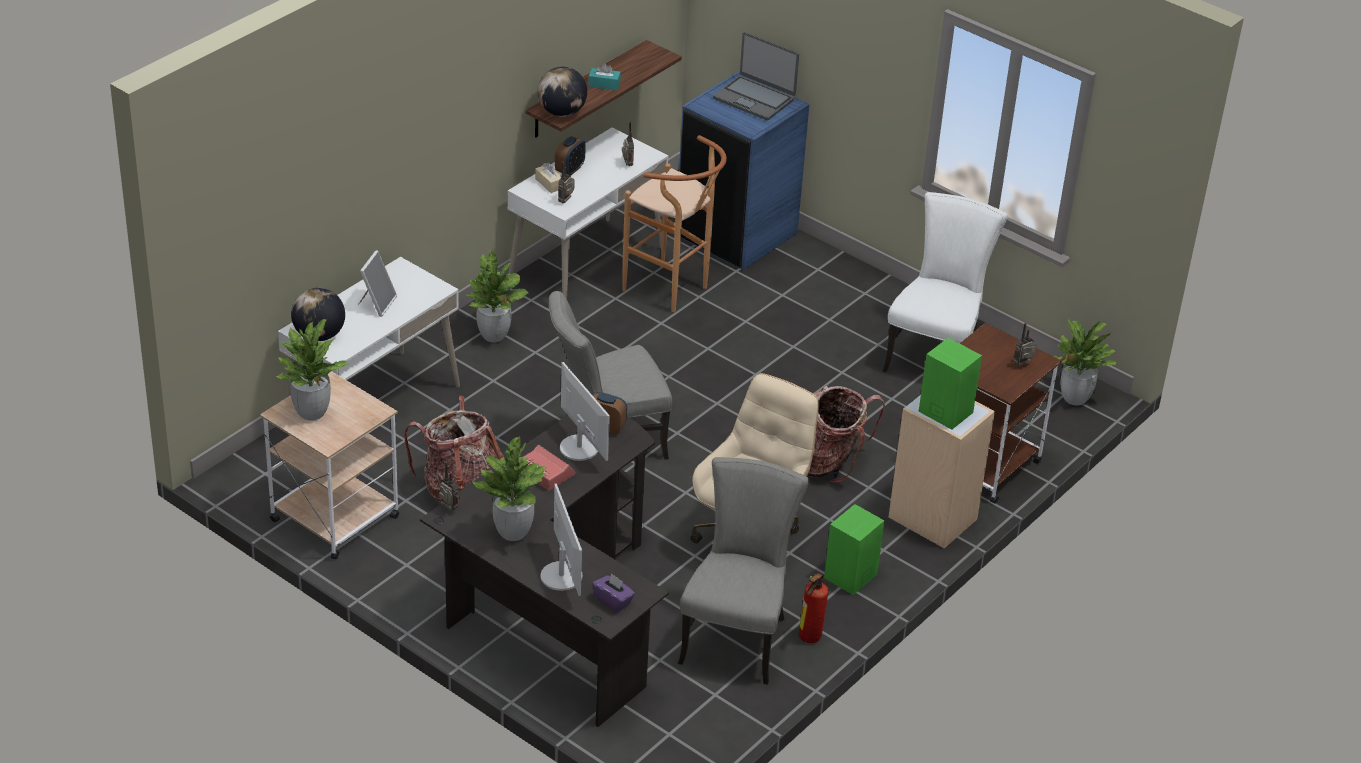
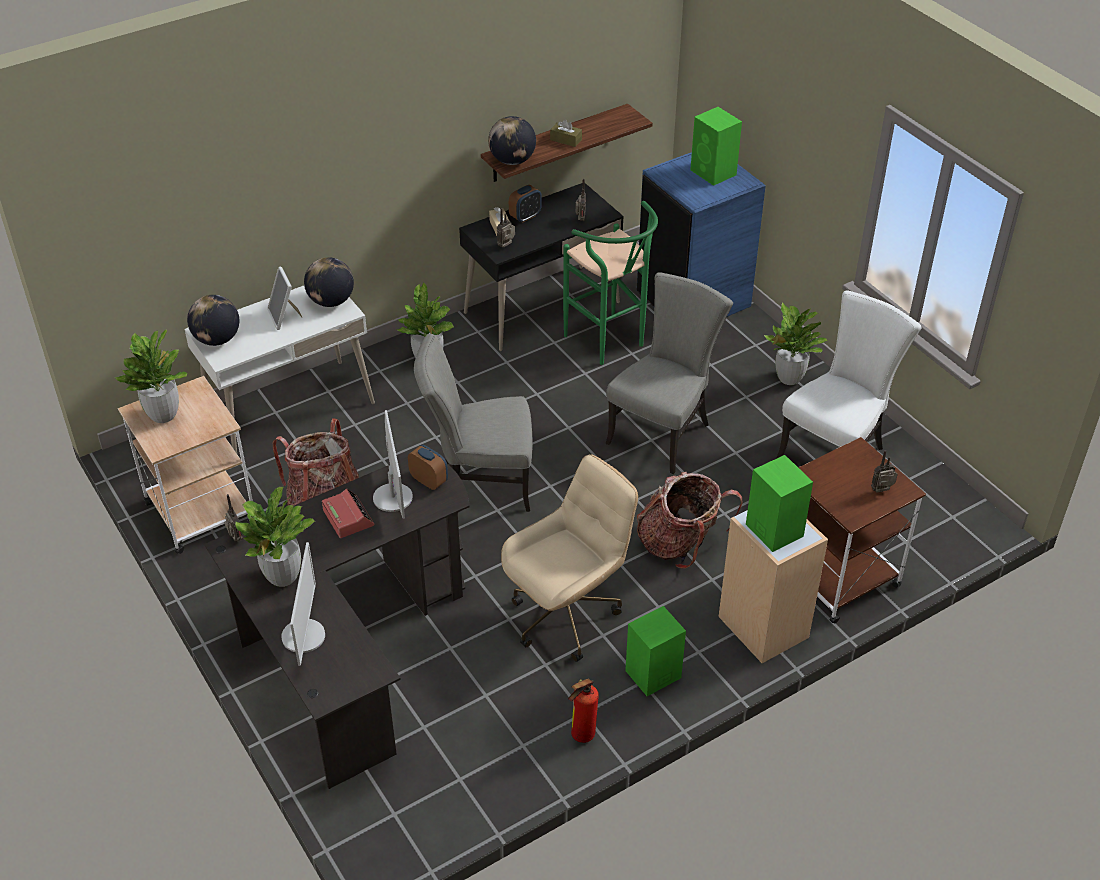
camera: 20 degrees right, 5 degrees up
(377, 303) = (285, 317): picture frame -> picture frame turned 120 degrees clockwise
(416, 281) = (331, 301): none -> globe
(586, 266) = (541, 307): white desk -> black desk
(604, 84) = (566, 140): turquoise tissue box -> brown tissue box
(613, 600) = (340, 675): purple tissue box -> none
(672, 291) = (609, 344): brown stool -> green stool
(737, 636) = (510, 717): grey chair -> grey chair (663, 431)
(754, 98) = (714, 173): laptop -> green speaker
(1074, 398) = (961, 523): potted plant -> potted plant (789, 378)

